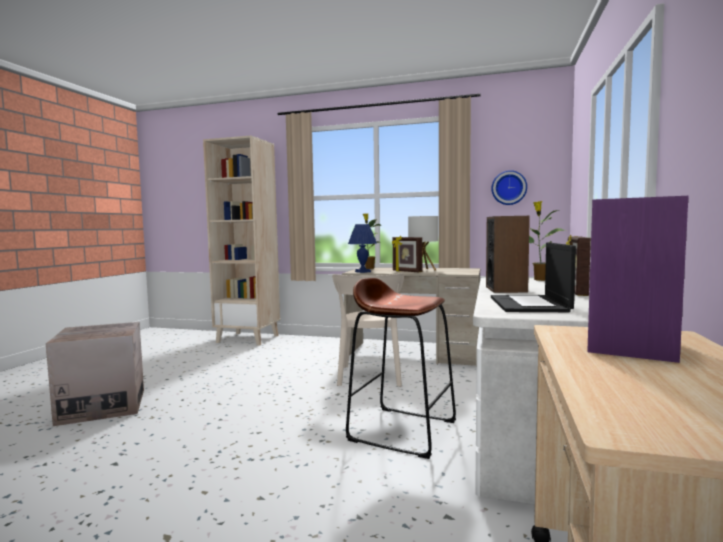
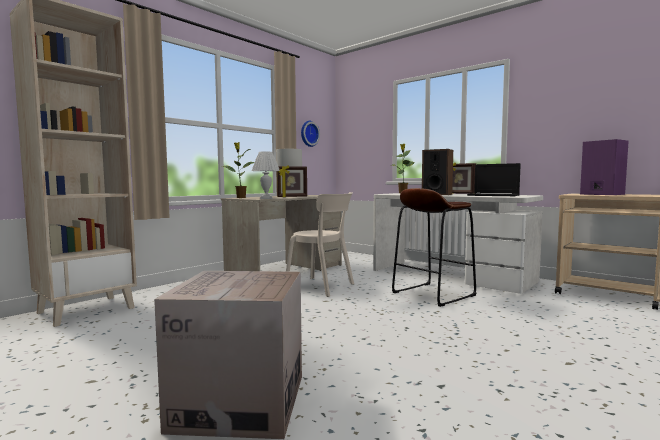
camera: 65 degrees left, 0 degrees up
(362, 272) = (266, 198): blue table lamp -> white table lamp

